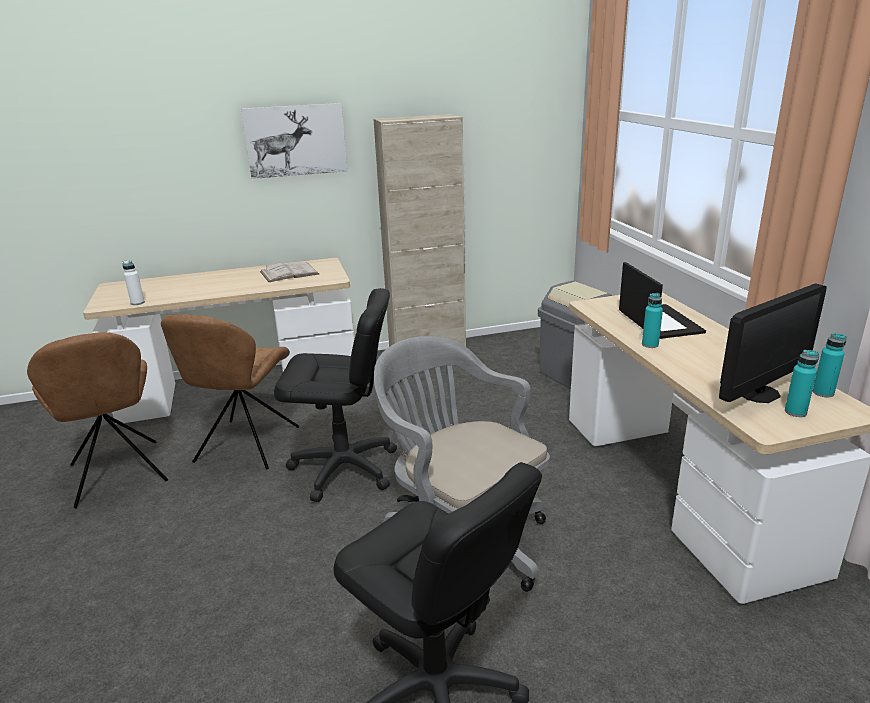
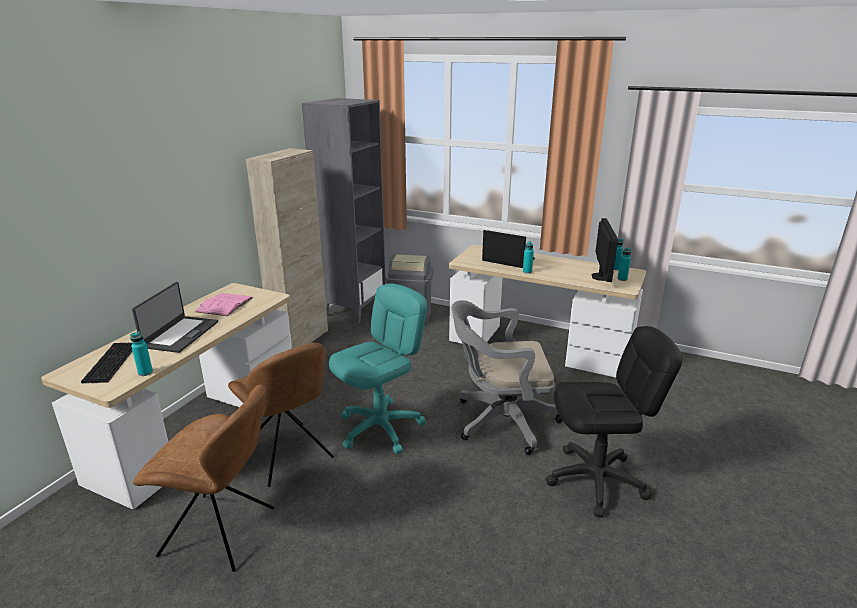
camera: 50 degrees left, 0 degrees up
(137, 303) = (145, 372): white bottle -> turquoise bottle
(142, 288) = (110, 362): none -> keyboard
(214, 284) = (180, 334): none -> laptop
(289, 273) = (225, 304): white book -> pink book
(295, 140) = (192, 186): picture -> none
(344, 468) = (380, 428): black office chair -> turquoise office chair
(526, 343) = (354, 310): none -> grey bookcase

